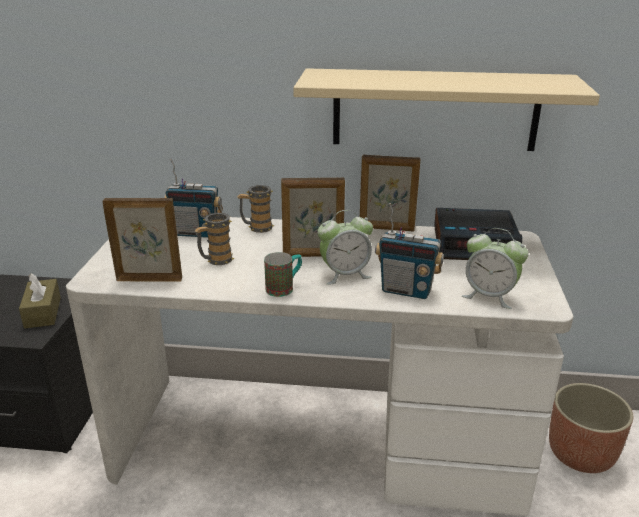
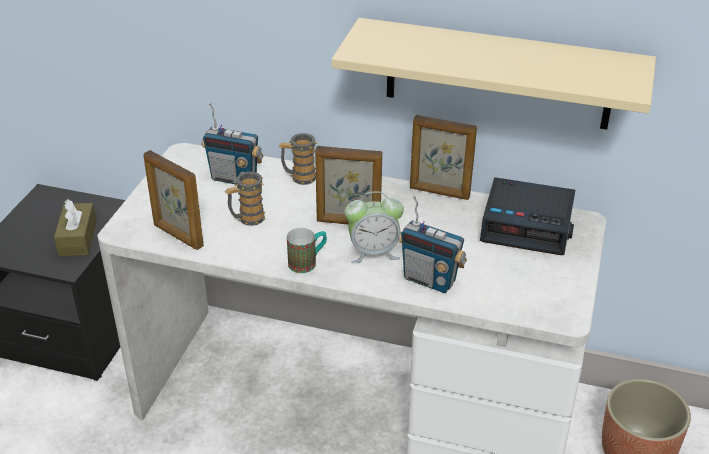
camera: 10 degrees right, 10 degrees up
(149, 279) = (178, 236): picture frame -> picture frame turned 150 degrees counterclockwise
(489, 296) = (513, 297): alarm clock -> none

